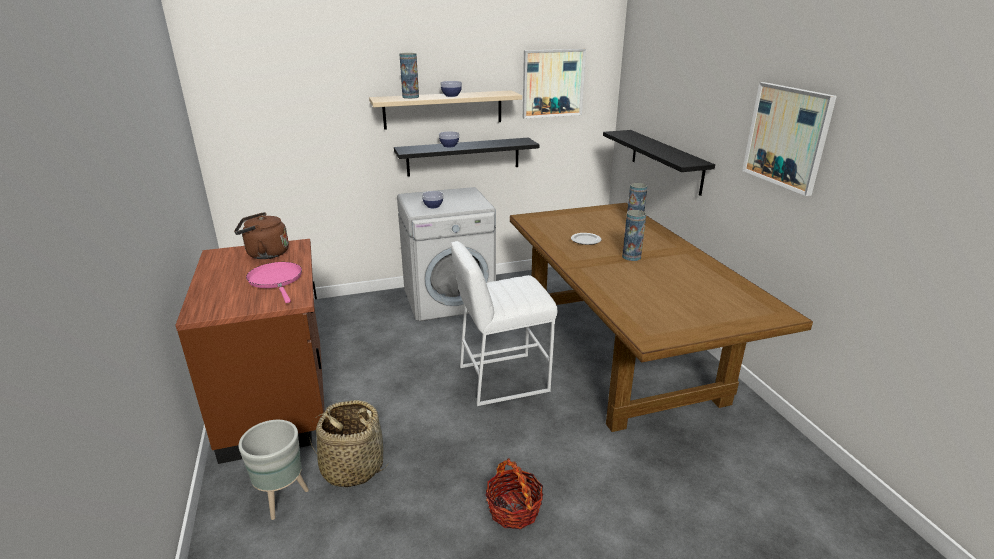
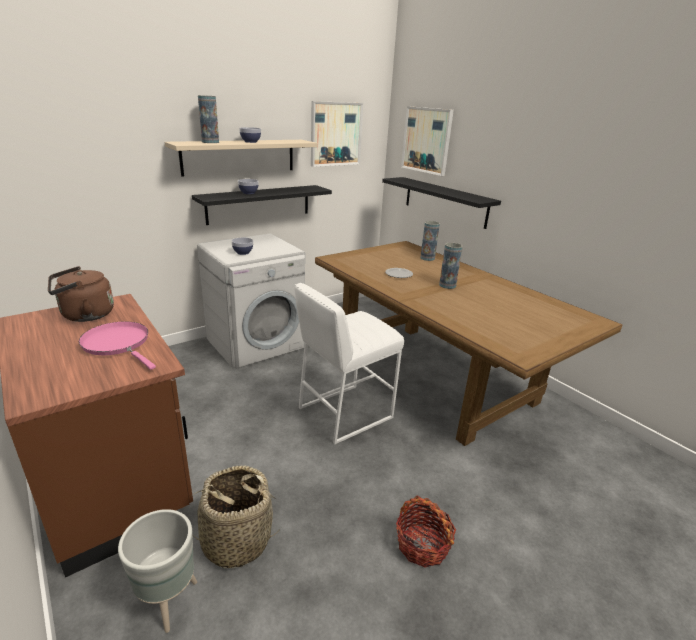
camera: 20 degrees left, 0 degrees up
(787, 137) = (581, 171): picture -> picture (427, 140)

